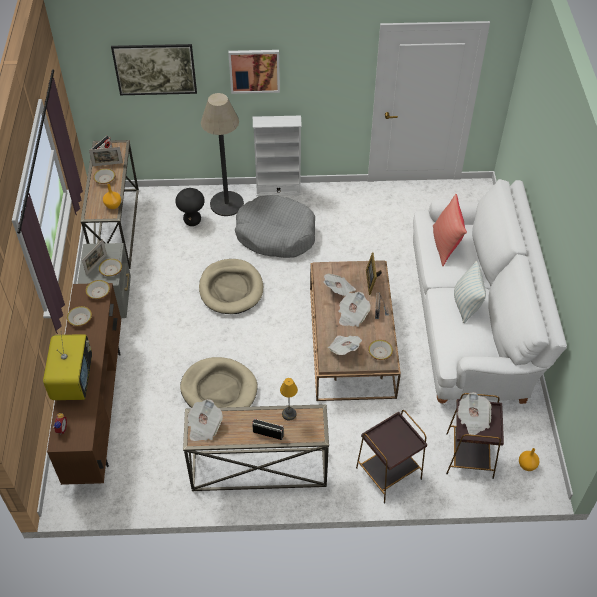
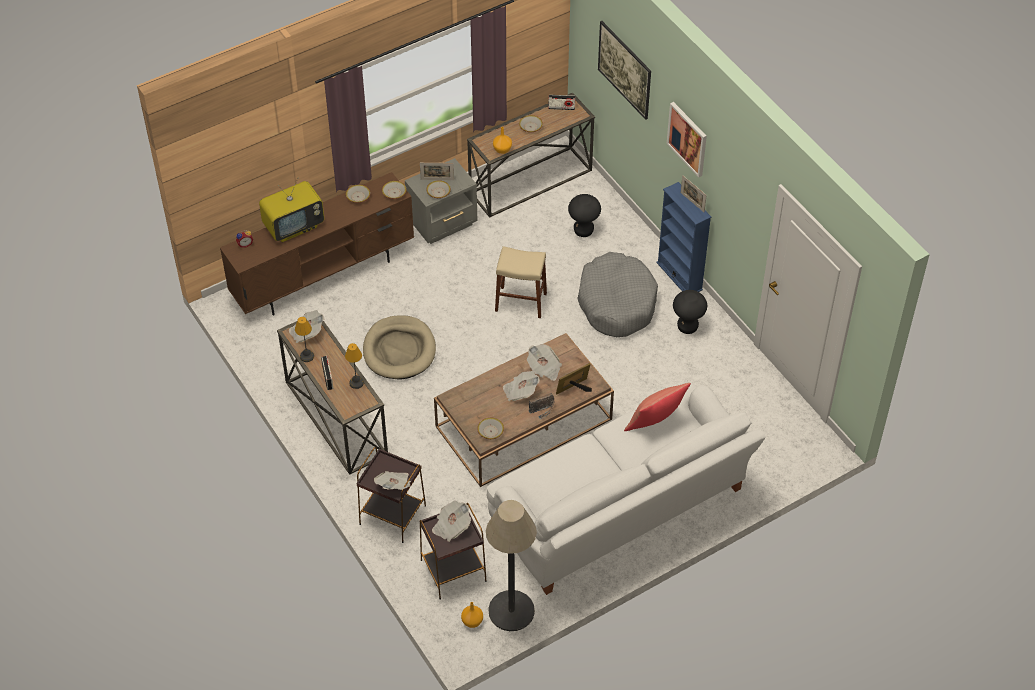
camera: 60 degrees right, 0 degrees up
(107, 164) = (550, 119): picture frame -> picture frame (692, 202)
(227, 204) = (627, 245): floor lamp -> floor lamp (511, 611)
(231, 289) = (521, 302): beige dog bed -> beige stool
(232, 438) = (307, 356): none -> table lamp
(278, 190) = (679, 276): white bookcase -> blue bookcase
(328, 207) = (687, 327): none -> black stool
(344, 349) = (475, 402): newspaper -> newspaper (394, 486)
(466, 305) = (586, 469): pillow -> none

